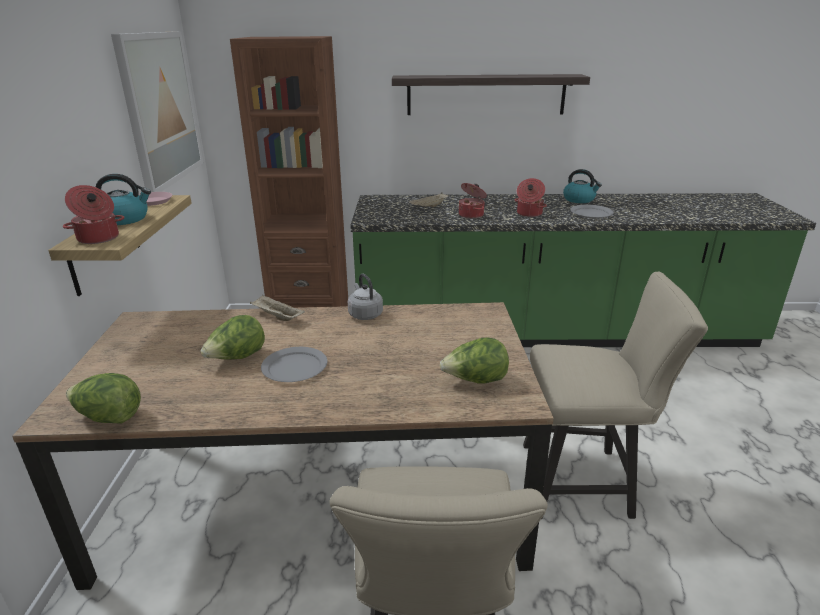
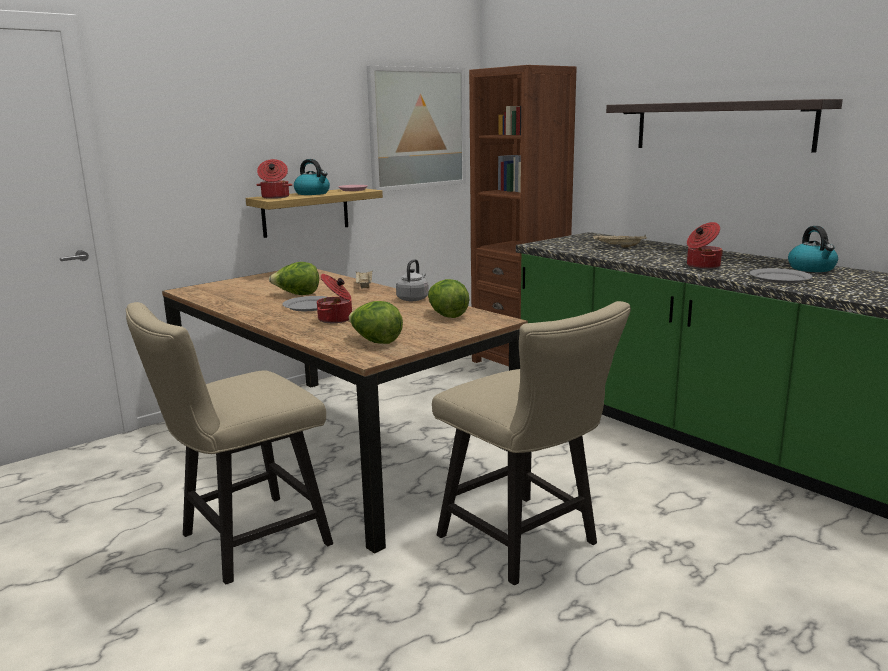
camera: 50 degrees right, 10 degrees down
(109, 418) = (199, 296): lettuce -> lettuce (447, 315)
(471, 215) = (638, 257): cooking pot -> cooking pot (336, 319)

